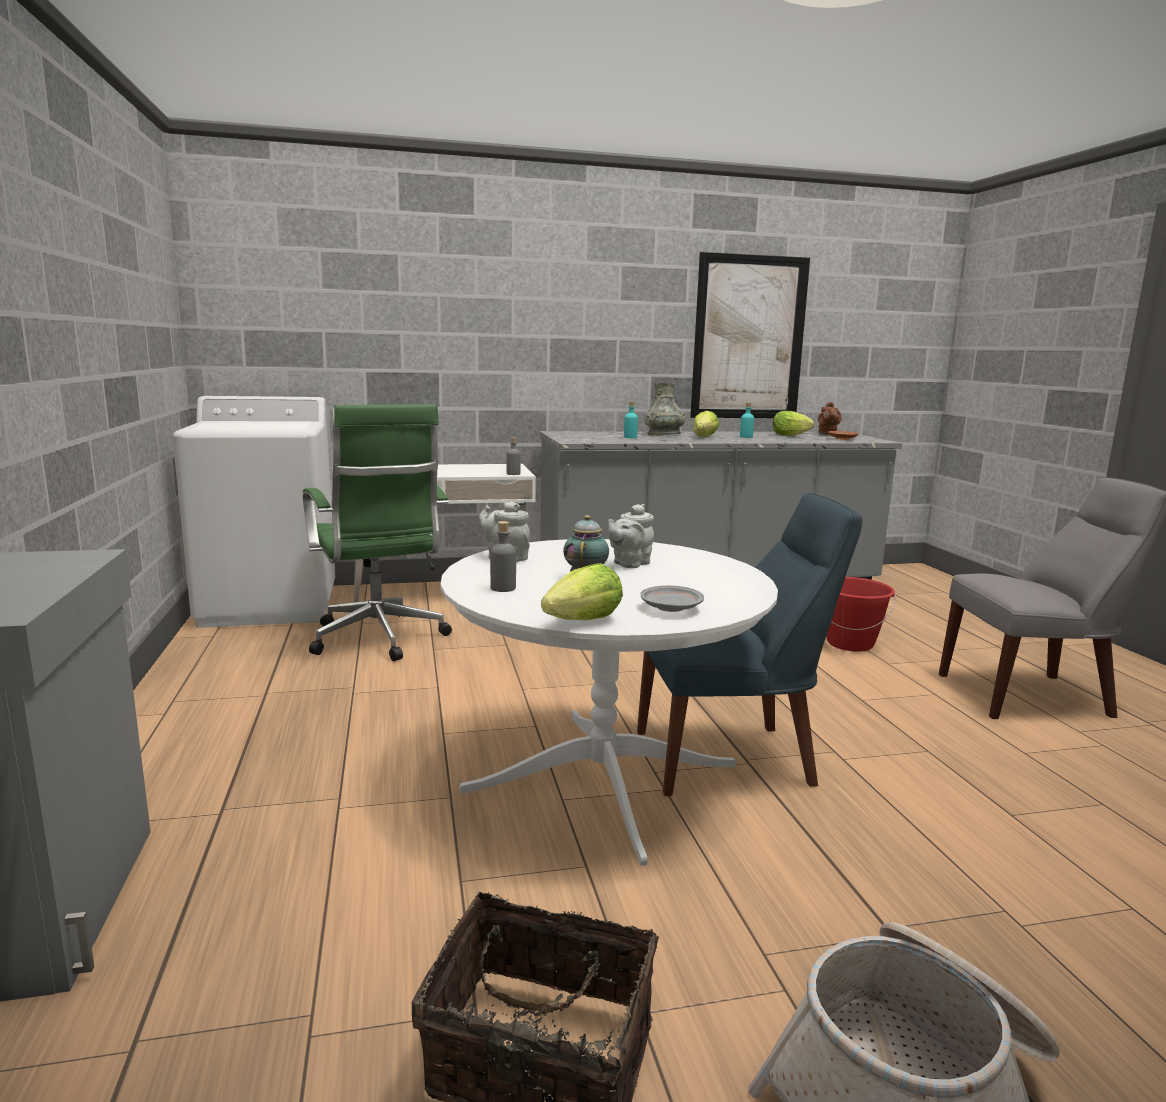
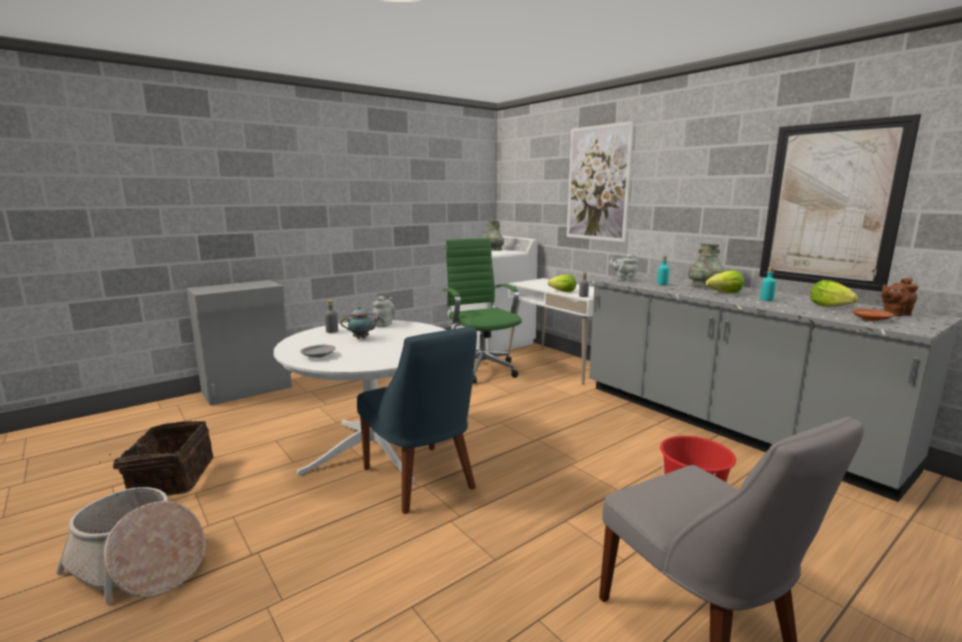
camera: 65 degrees right, 0 degrees up
(252, 423) = (492, 250): none -> grey vase
(379, 640) = (481, 369): green office chair -> green office chair turned 120 degrees clockwise
(451, 301) = (598, 183): none -> picture
(584, 621) = (289, 347): lettuce -> lettuce (563, 291)
(629, 564) = (397, 341): grey teapot -> grey teapot (624, 280)

